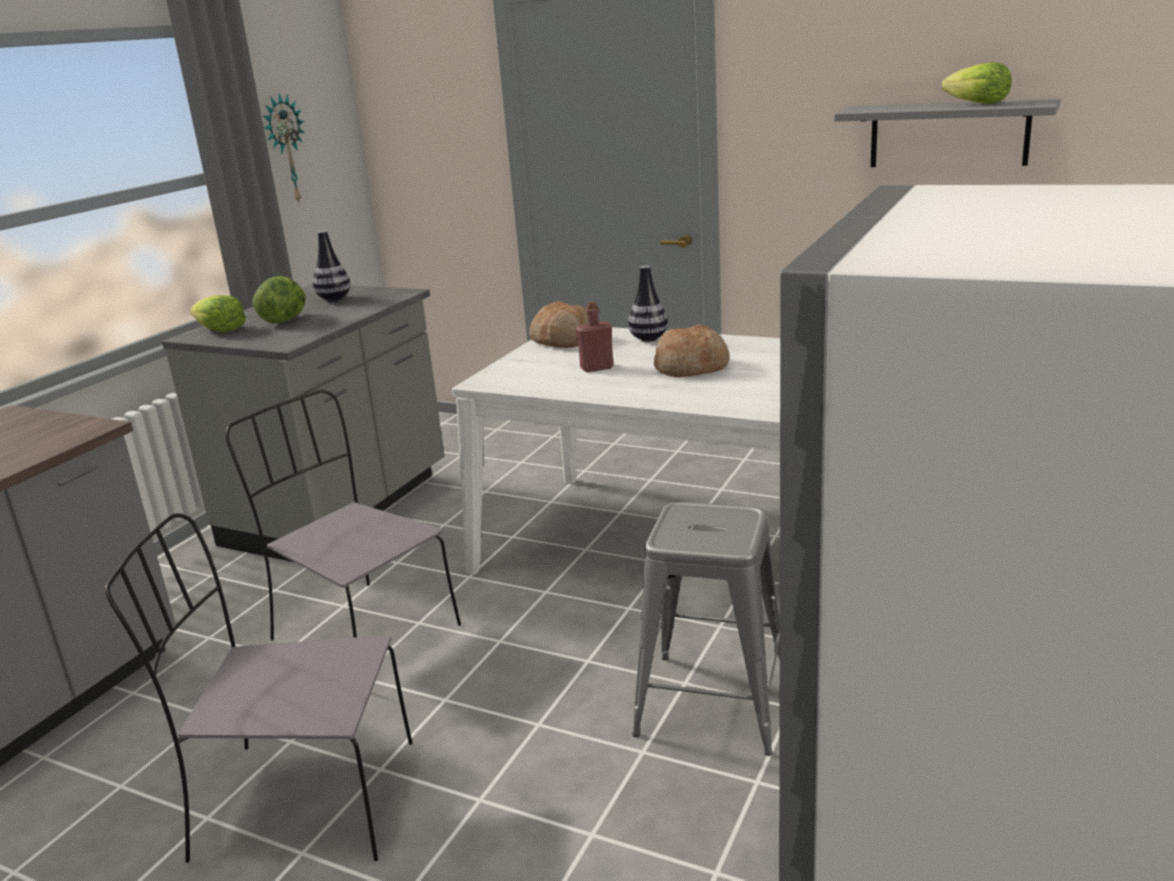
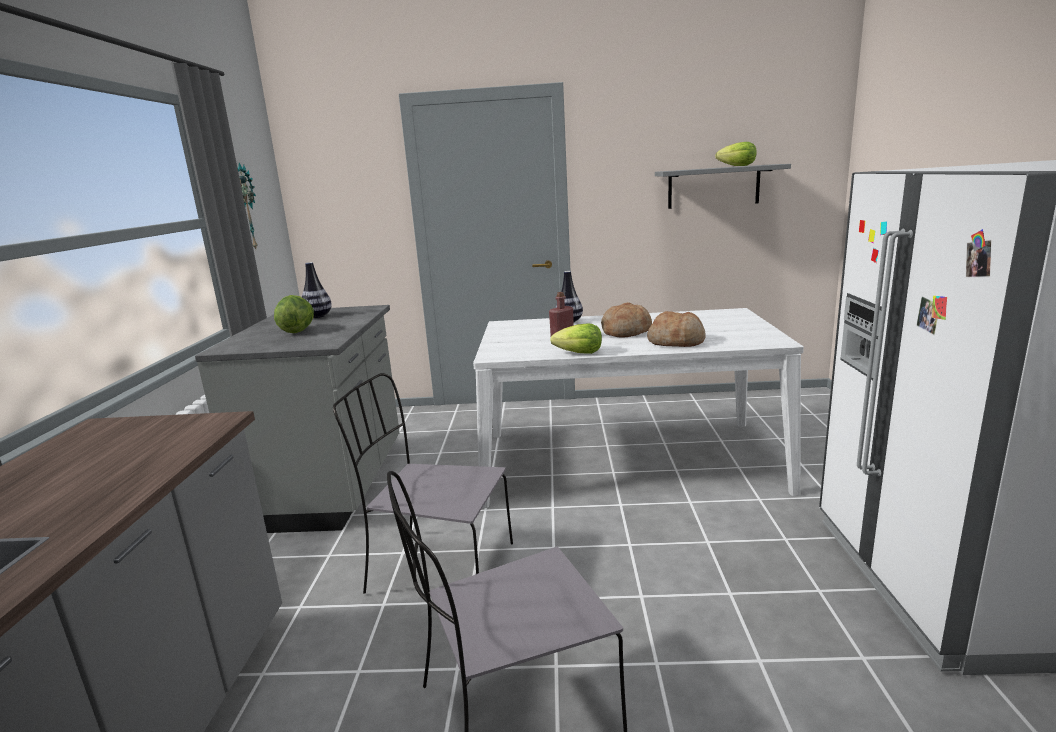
camera: 25 degrees left, 5 degrees down
(220, 330) = (245, 343): lettuce -> lettuce (579, 353)
(564, 340) = (511, 328): bread -> bread (676, 342)
(713, 702) = (738, 548): grey stool -> none

